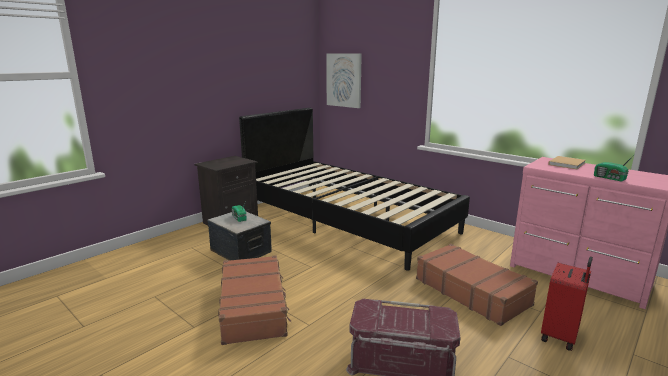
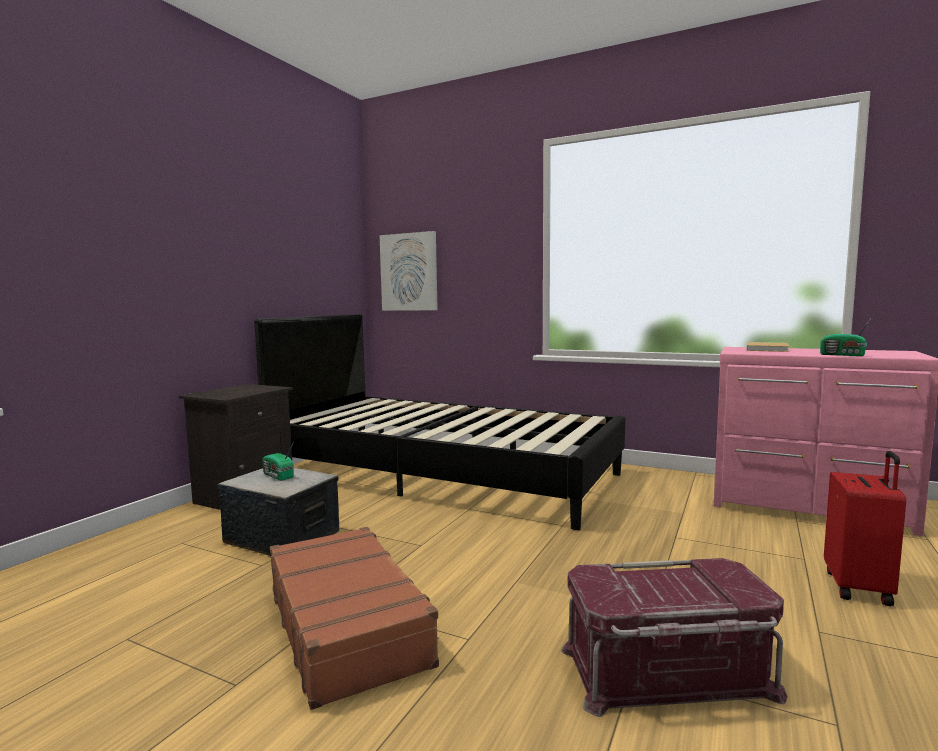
camera: 15 degrees left, 10 degrees down
(471, 291) = (690, 546): brown suitcase -> none

